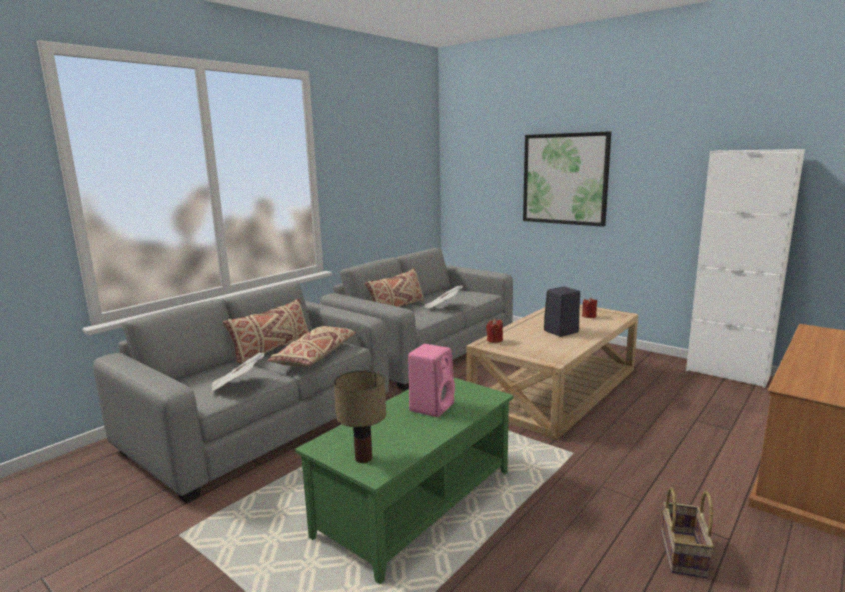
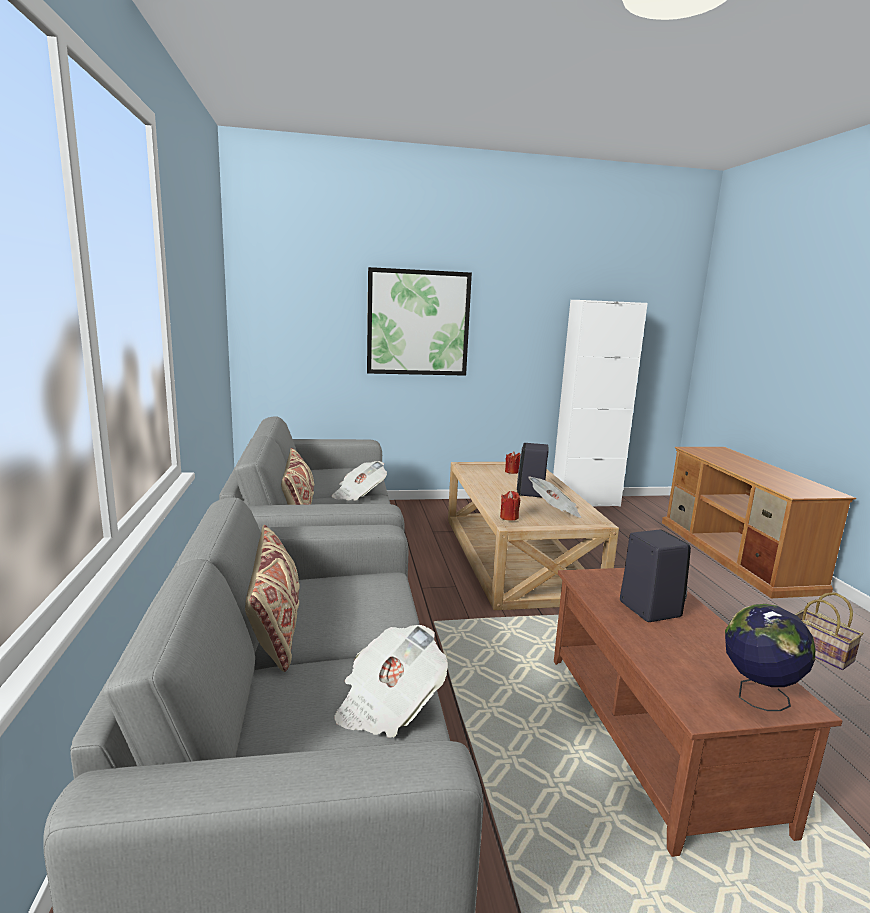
camera: 50 degrees left, 0 degrees up
(315, 356) = (375, 608): beige pillow -> none
(362, 458) = (757, 697): table lamp -> globe
(415, 502) = (651, 734): green coffee table -> brown coffee table
(432, 406) = (648, 608): pink speaker -> black speaker
(542, 346) = (554, 511): none -> newspaper

